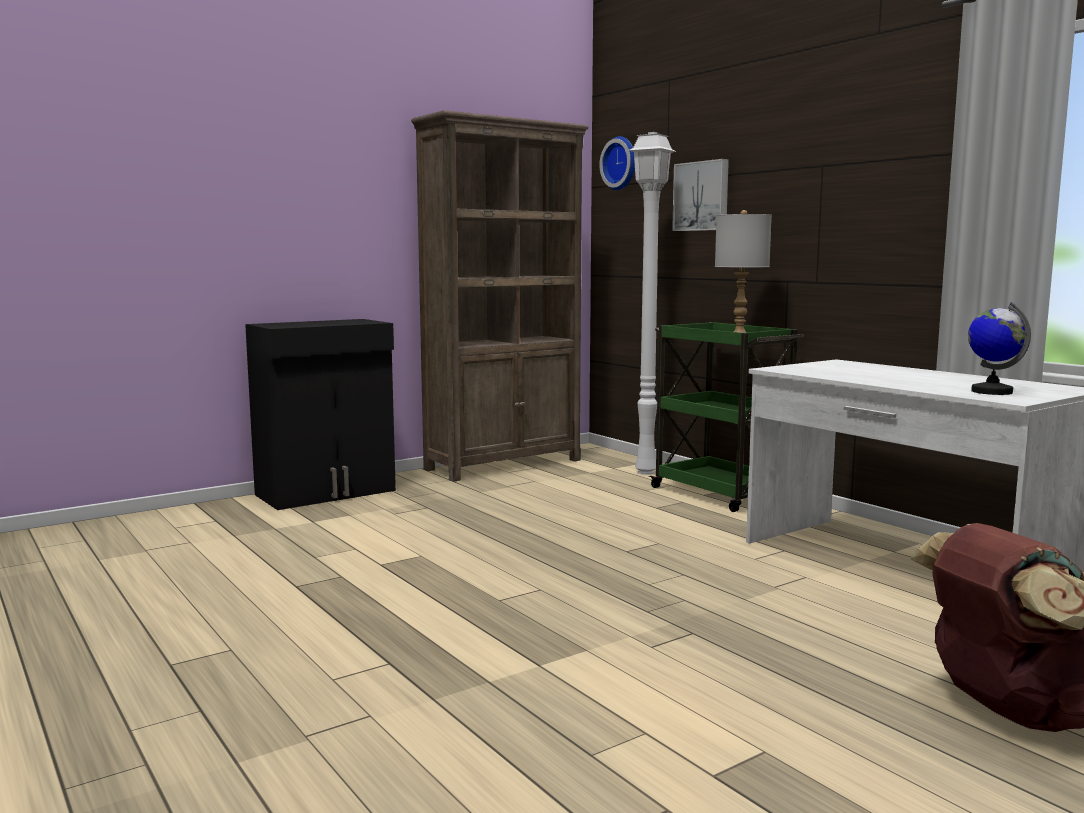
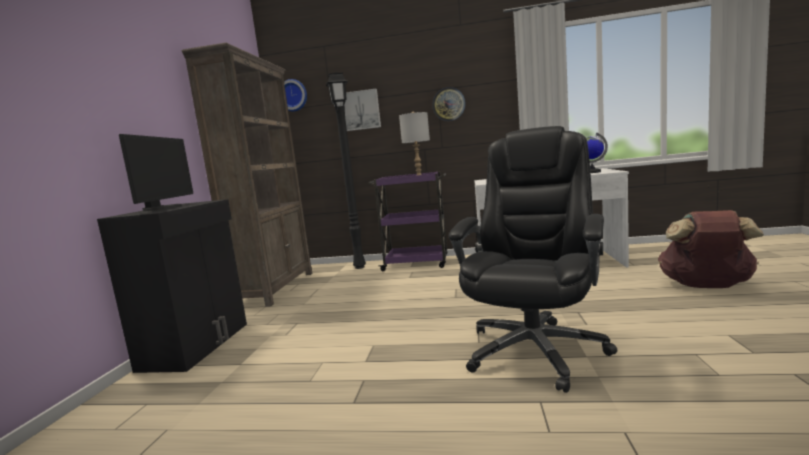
camera: 45 degrees left, 0 degrees up
(315, 323) = (164, 208): none -> monitor
(519, 633) = (535, 349): none -> black office chair
(648, 472) = (360, 267): white floor lamp -> black floor lamp
(721, 494) = (417, 264): green cart -> purple cart
(836, 197) = (449, 104): none -> wall clock

